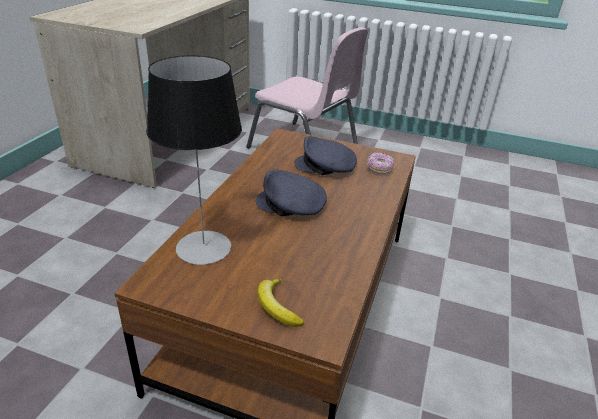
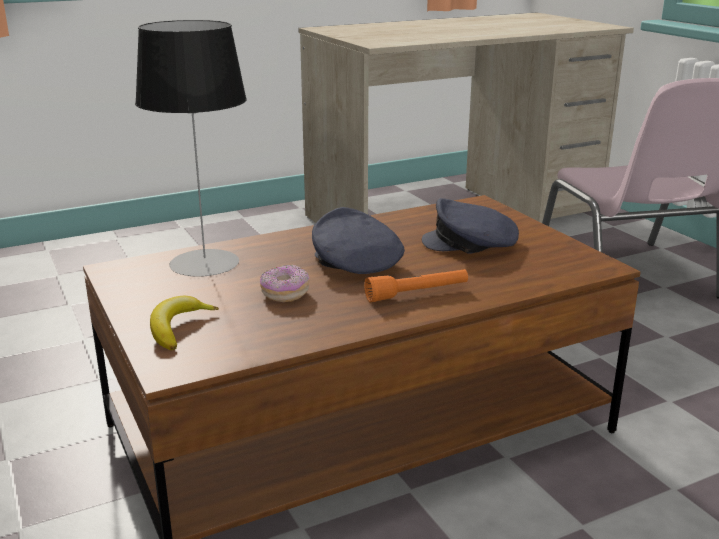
camera: 45 degrees right, 10 degrees down
(326, 167) = (471, 244): grey cap -> grey cap turned 45 degrees counterclockwise
(354, 213) = (417, 294): none -> orange flashlight
(379, 169) = (545, 267): donut -> donut (285, 294)

